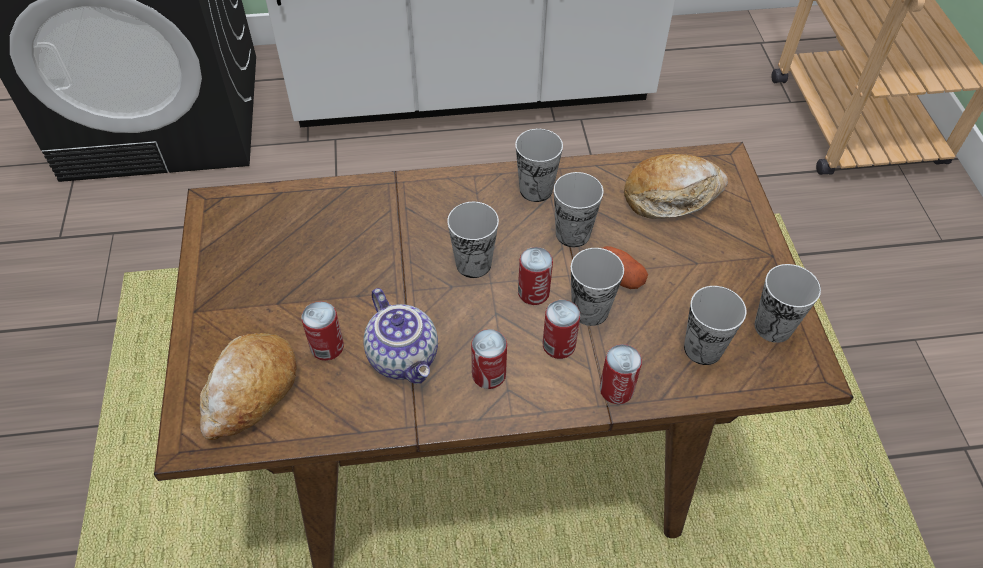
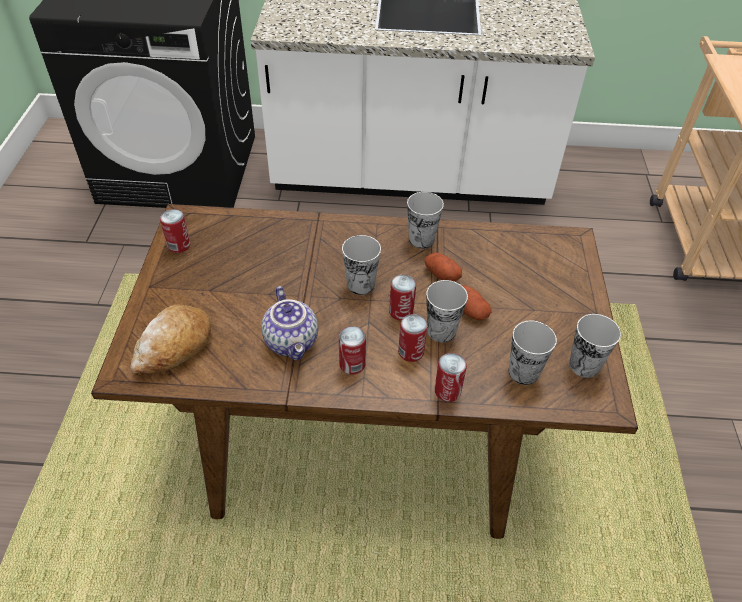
camera: 10 degrees right, 5 degrees down
(327, 347) = (237, 326): can -> can (179, 245)
(572, 234) = (442, 275): cup -> potato
(672, 195) = (526, 258): bread -> none

